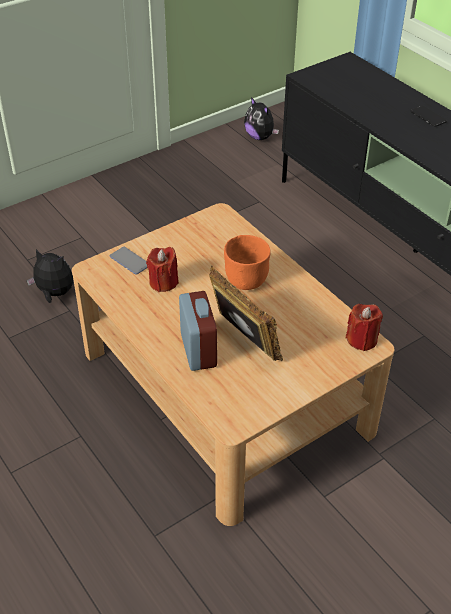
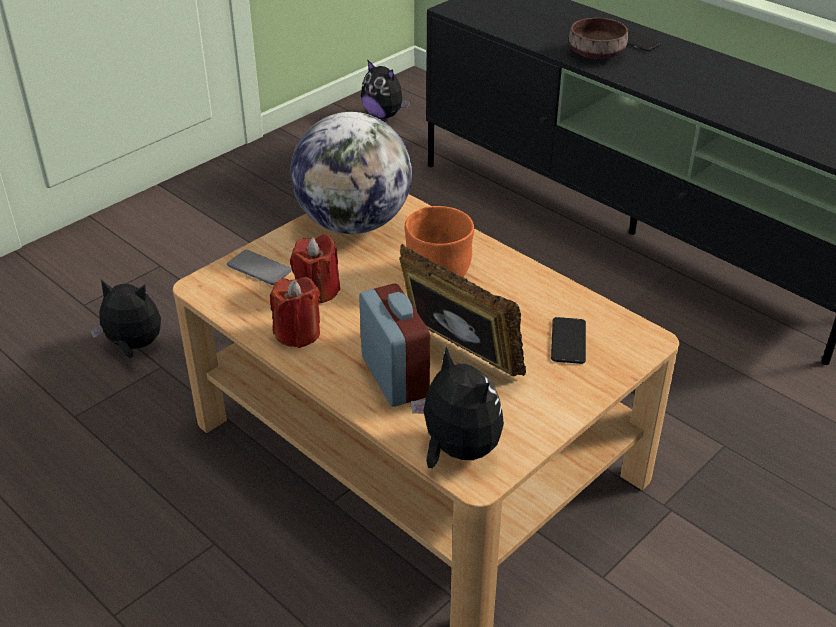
camera: 10 degrees left, 5 degrees down
(199, 235) = (354, 223): none -> globe
(224, 406) = (457, 450): none -> plush toy
(319, 340) = (568, 341): none -> phone
(362, 339) = (629, 333): red candle -> red candle (297, 333)
(396, 124) = (595, 53): none -> brown bowl

